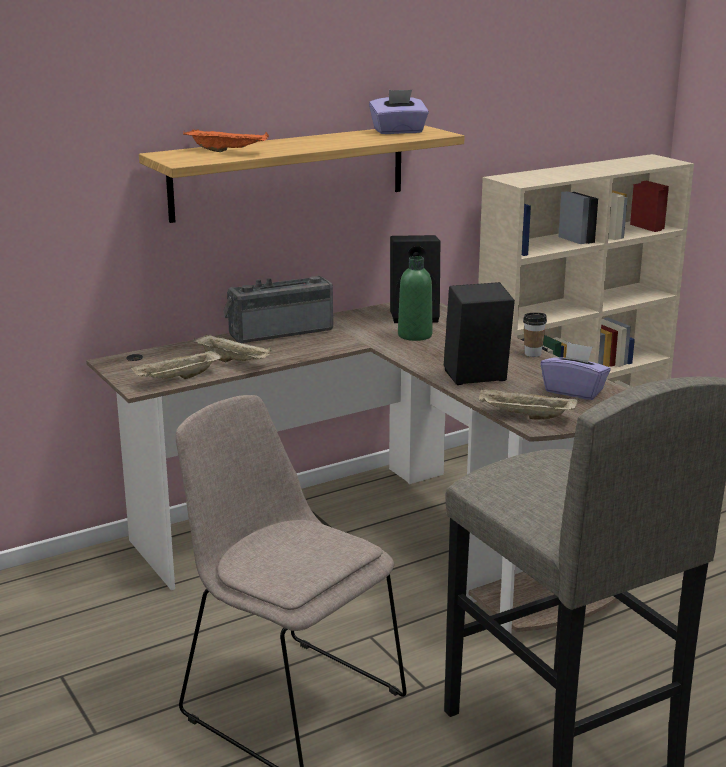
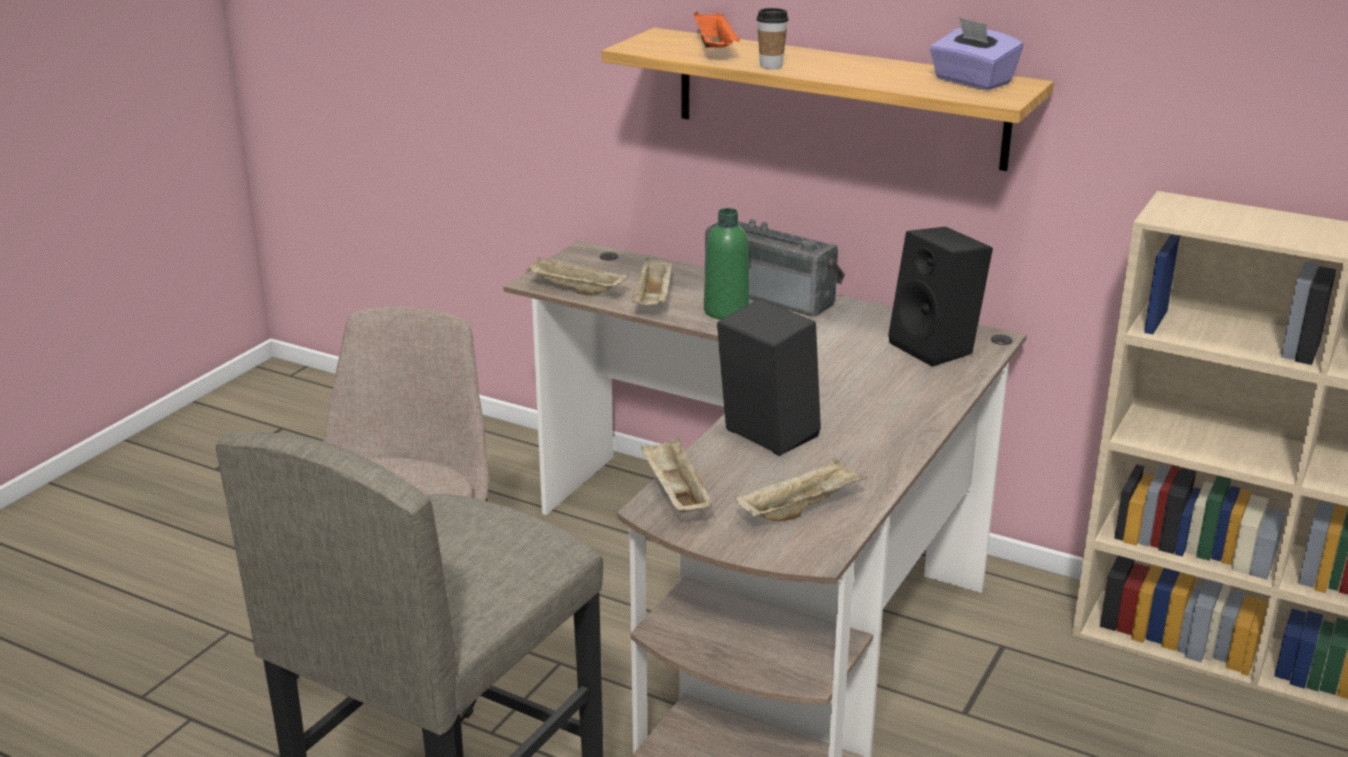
camera: 60 degrees right, 5 degrees up
(415, 335) = (864, 365): green bottle -> green bottle (726, 311)
(532, 354) = (902, 452): cup -> cup (771, 66)
(574, 391) = (800, 509): purple tissue box -> beige tray

